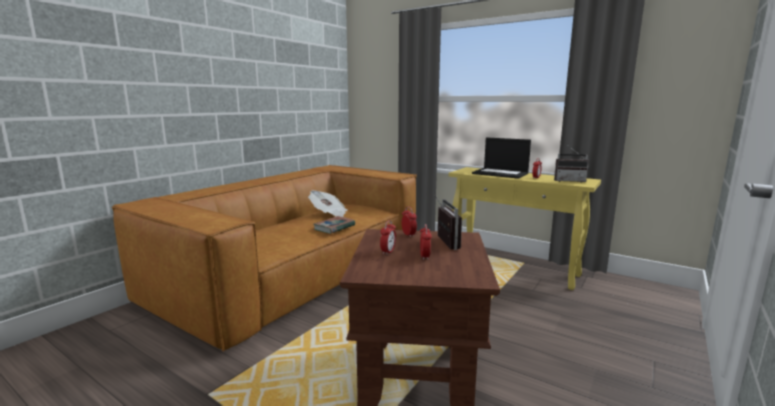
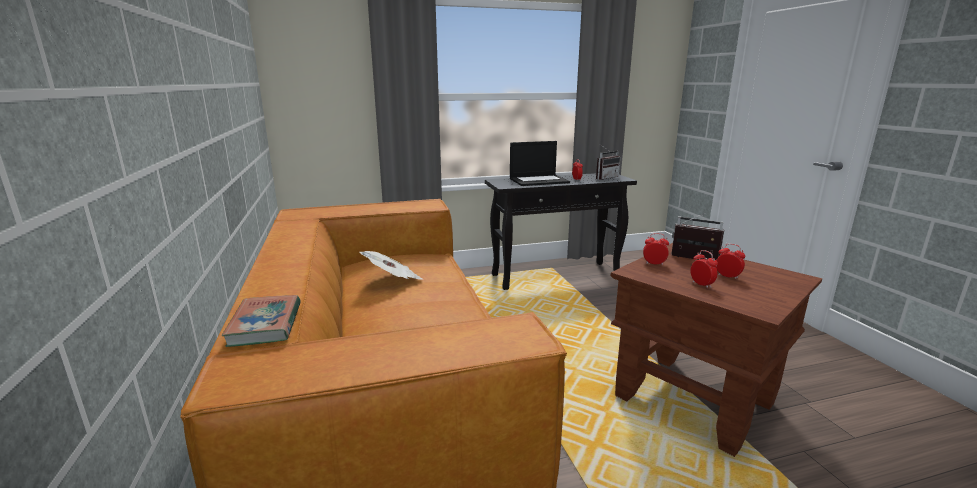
camera: 50 degrees left, 5 degrees up
(334, 227) = (452, 293): book -> book (265, 325)
(515, 268) = (556, 275): yellow console table -> black console table

